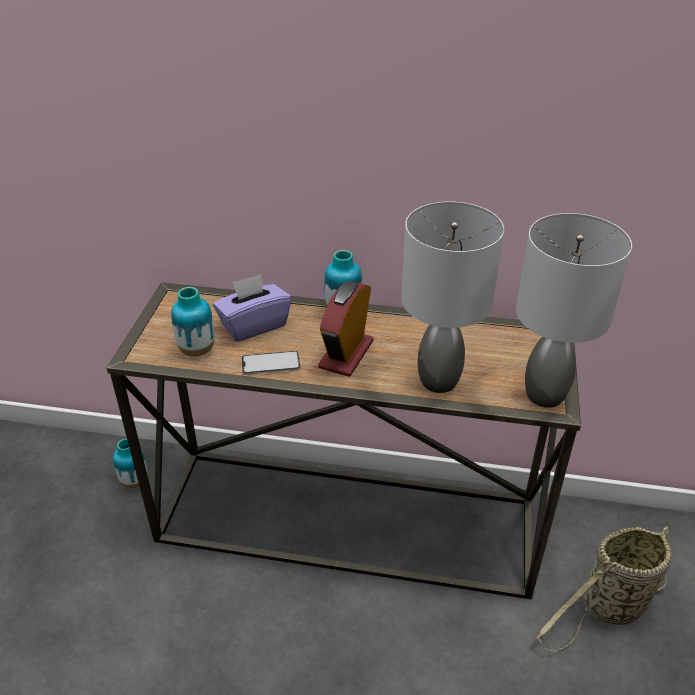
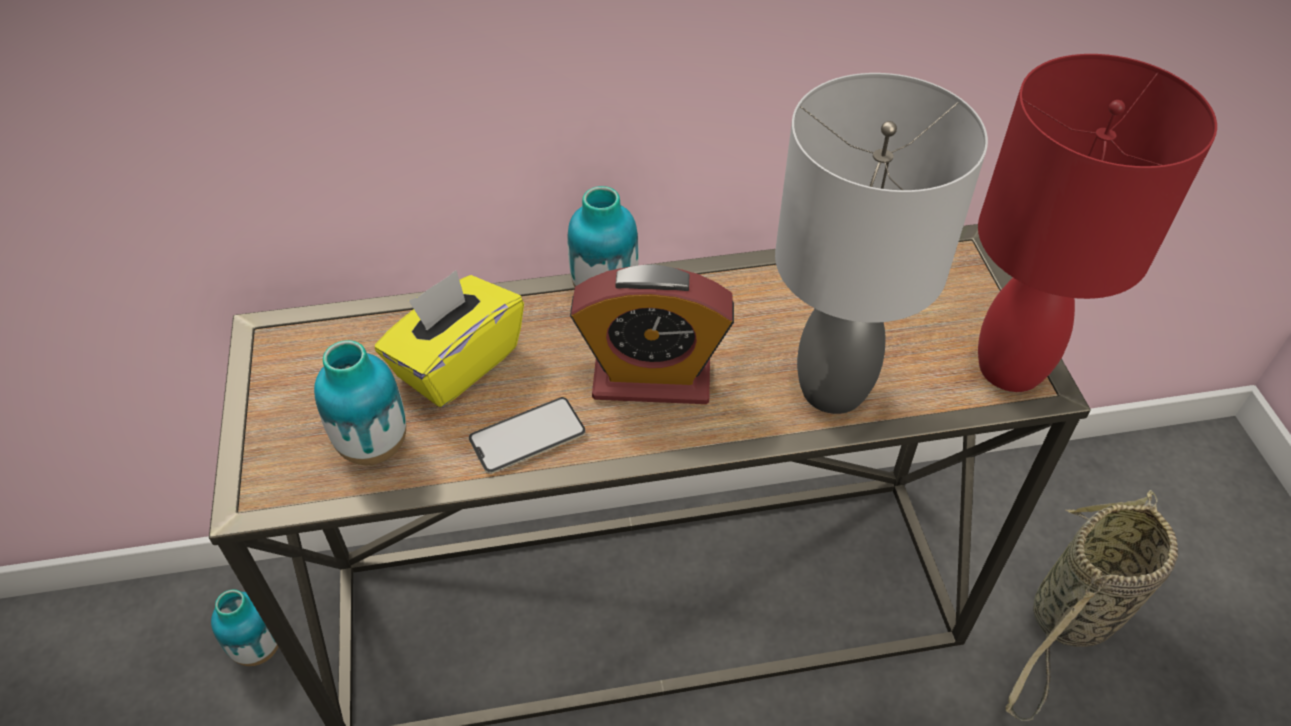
camera: 20 degrees left, 10 degrees up
(253, 325) = (456, 363): purple tissue box -> yellow tissue box
(346, 354) = (651, 379): alarm clock -> alarm clock turned 90 degrees counterclockwise
(543, 394) = (1008, 367): grey table lamp -> red table lamp

